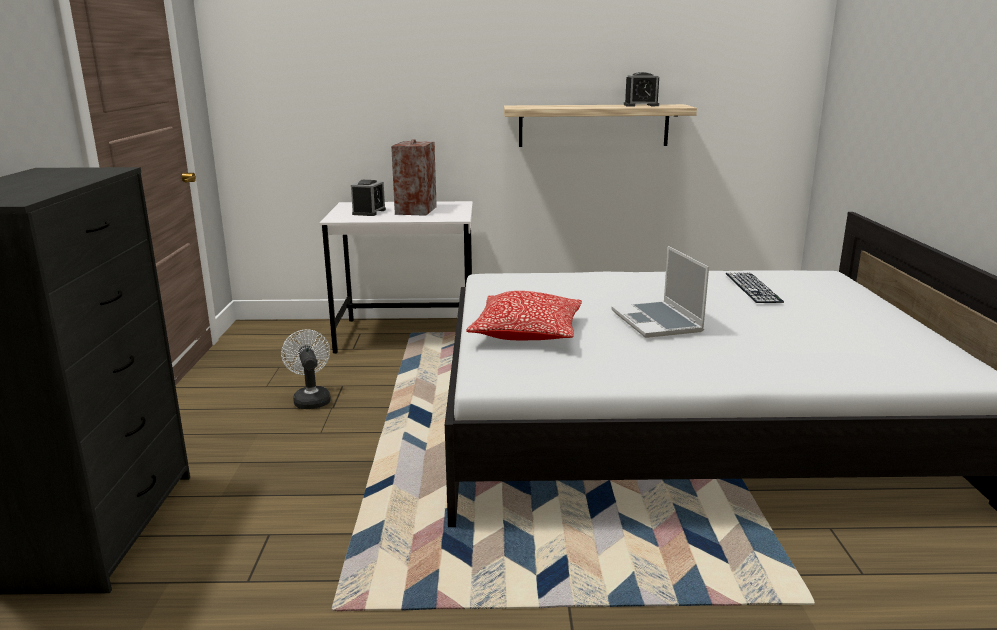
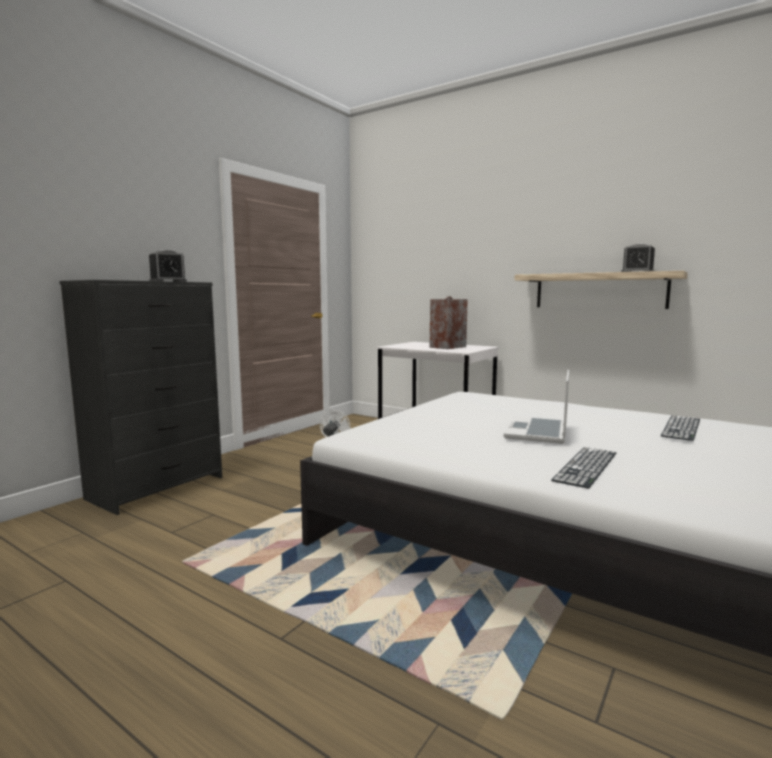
camera: 35 degrees right, 10 degrees down
(369, 212) = (417, 345): alarm clock -> alarm clock (168, 281)
(527, 333) = (424, 421): pillow -> none
(756, 354) = (586, 466): none -> keyboard

